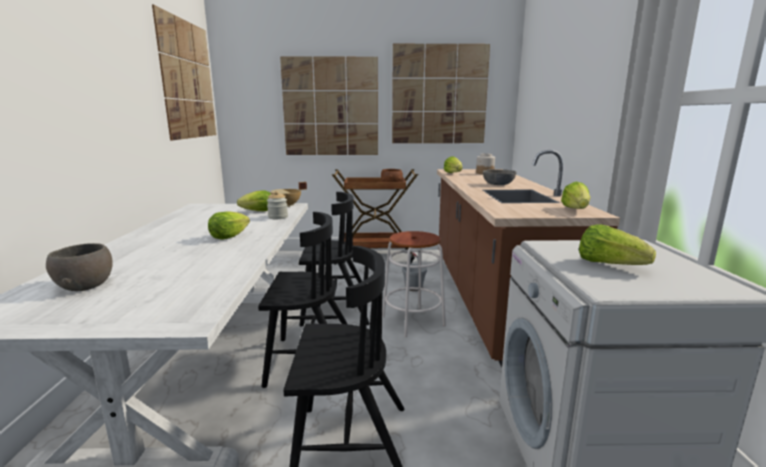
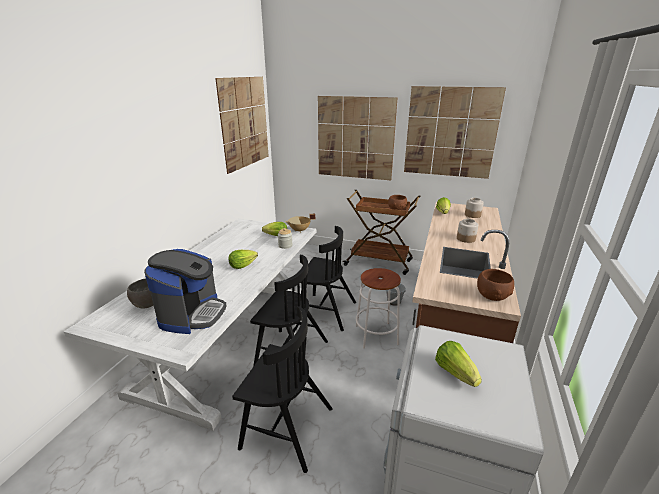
camera: 20 degrees right, 10 degrees up
(179, 285) = (192, 314): none -> coffee machine
(498, 184) = (466, 239): grey bowl -> jar
(576, 210) = (492, 296): lettuce -> brown bowl

